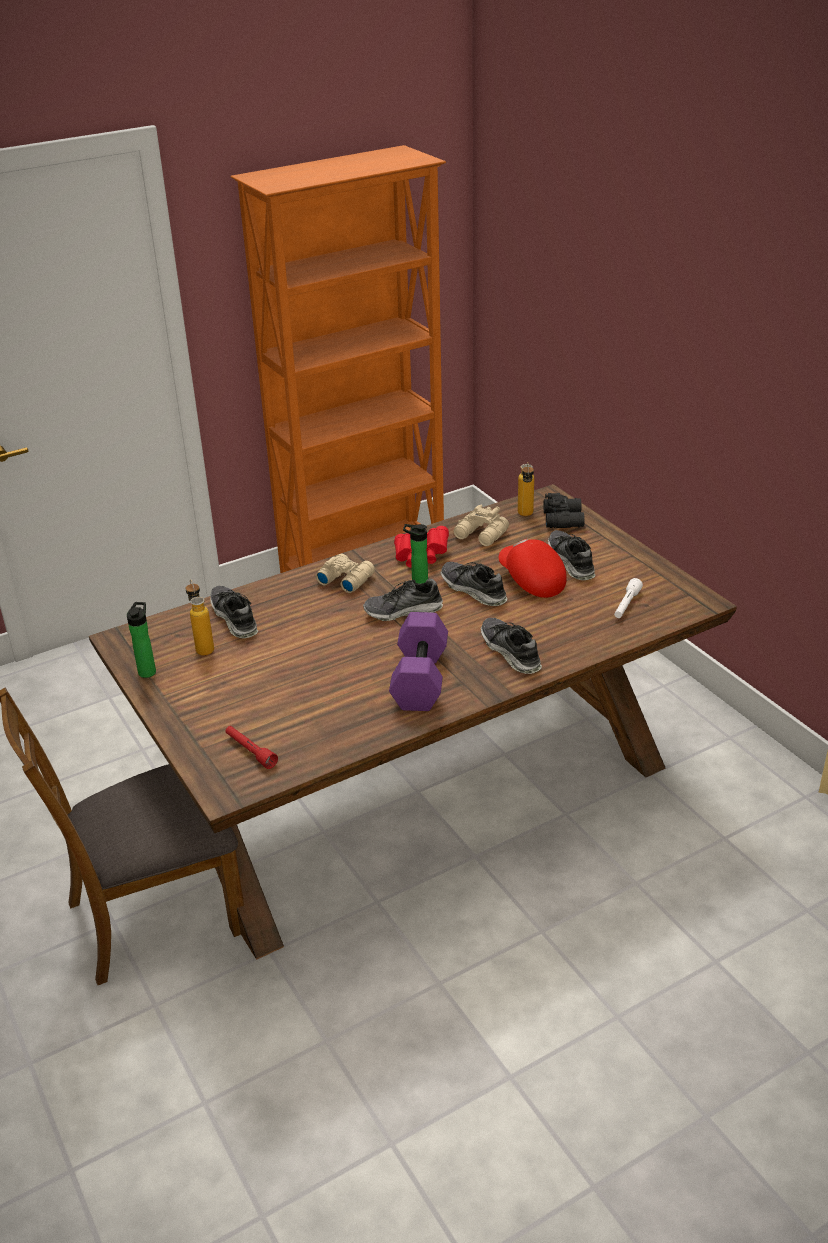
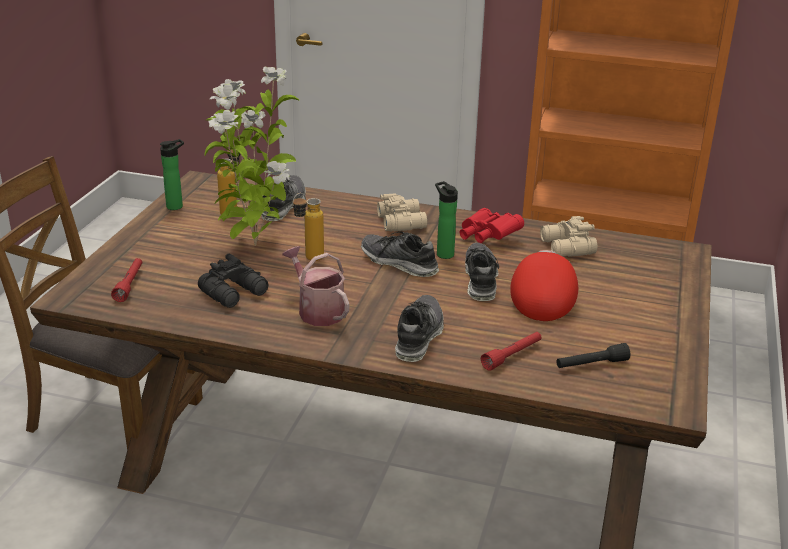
camera: 45 degrees right, 5 degrees down
(276, 662) = (253, 244): none -> potted plant
(418, 678) = (317, 310): purple dumbbell -> watering can
(525, 516) = (634, 254): bottle -> bottle (308, 259)
(564, 519) = (667, 273): black binoculars -> black binoculars (235, 293)
(570, 562) = (606, 306): shoe -> none
(580, 628) = (512, 356): none -> red flashlight
(626, 605) = (591, 364): white flashlight -> black flashlight

